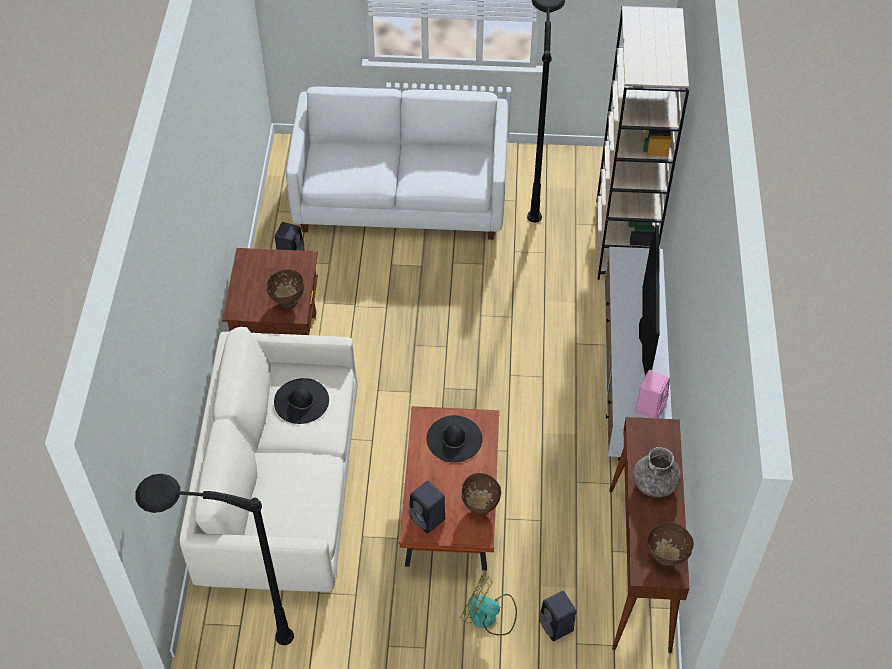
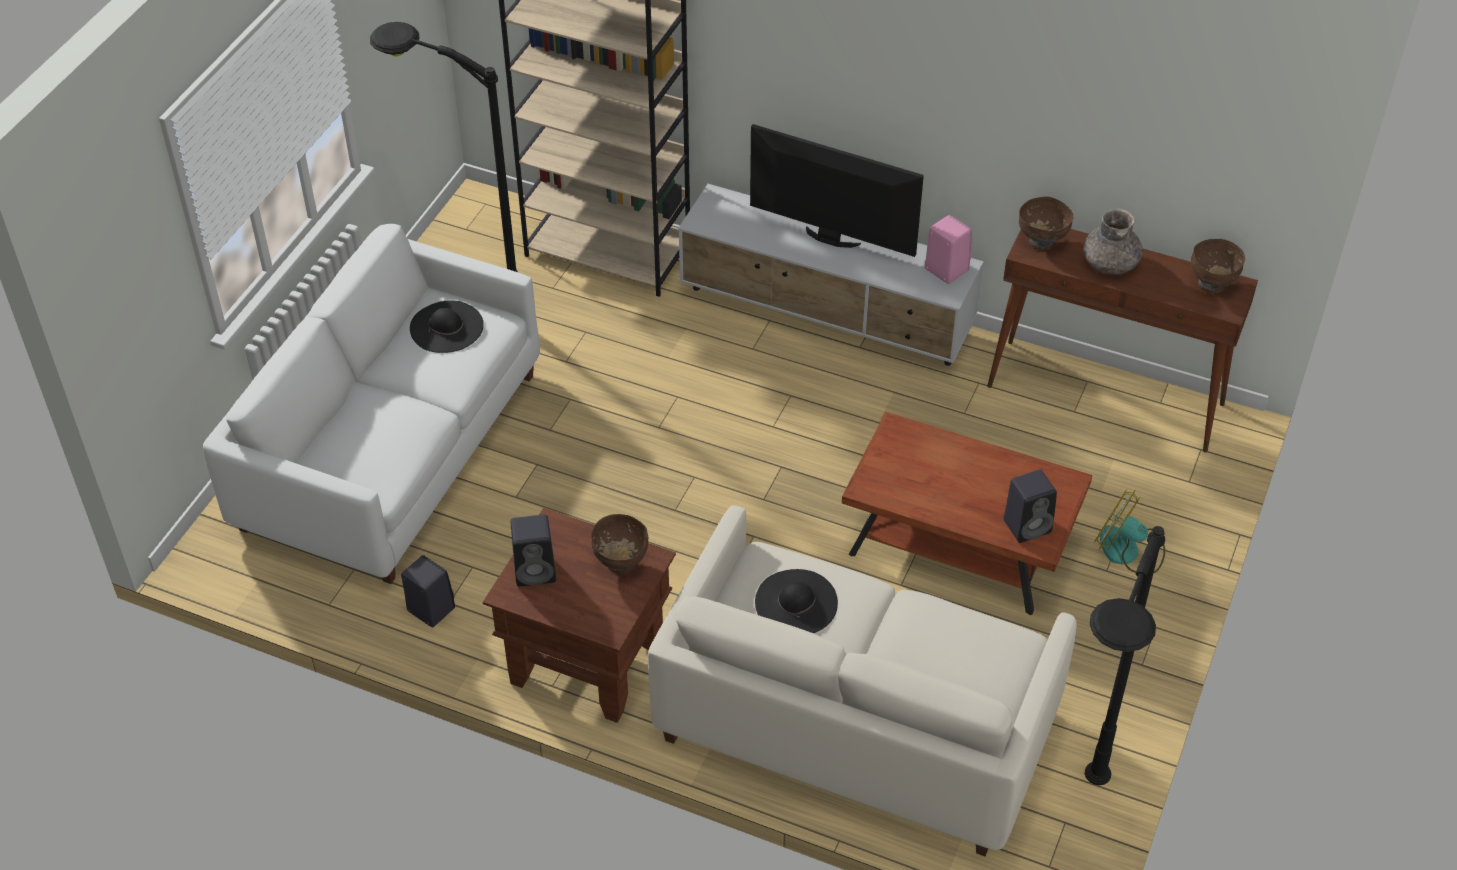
camera: 70 degrees left, 5 degrees down
(454, 439) = (913, 466): black hat -> black hat (446, 327)
(480, 505) = (1025, 470): brown bowl -> brown bowl (1041, 242)
(489, 615) = (1128, 551): fan -> fan turned 75 degrees clockwise
(557, 626) = (1161, 492): black speaker -> black speaker (536, 570)

